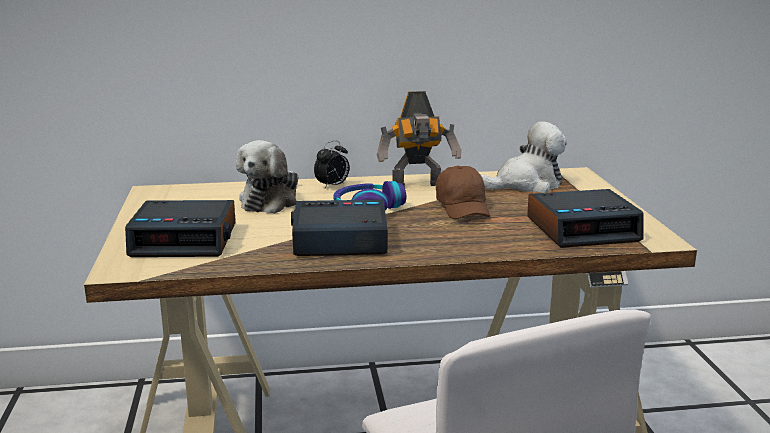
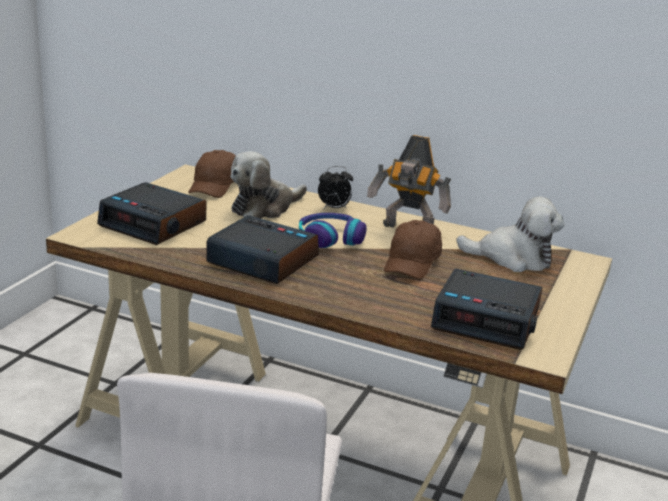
camera: 30 degrees right, 5 degrees up
(194, 196) = (214, 186): none -> brown cap

